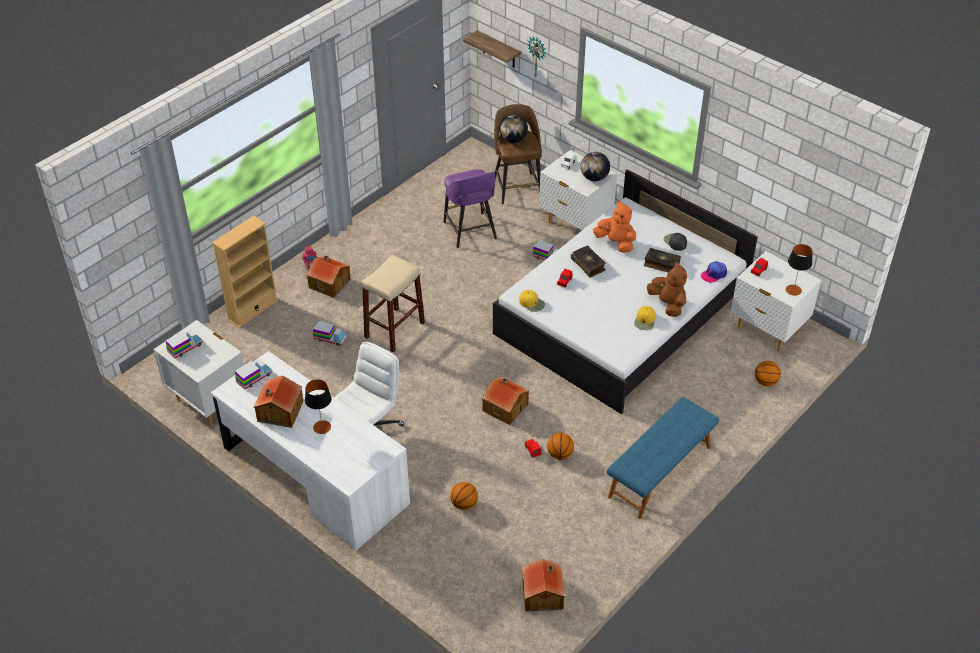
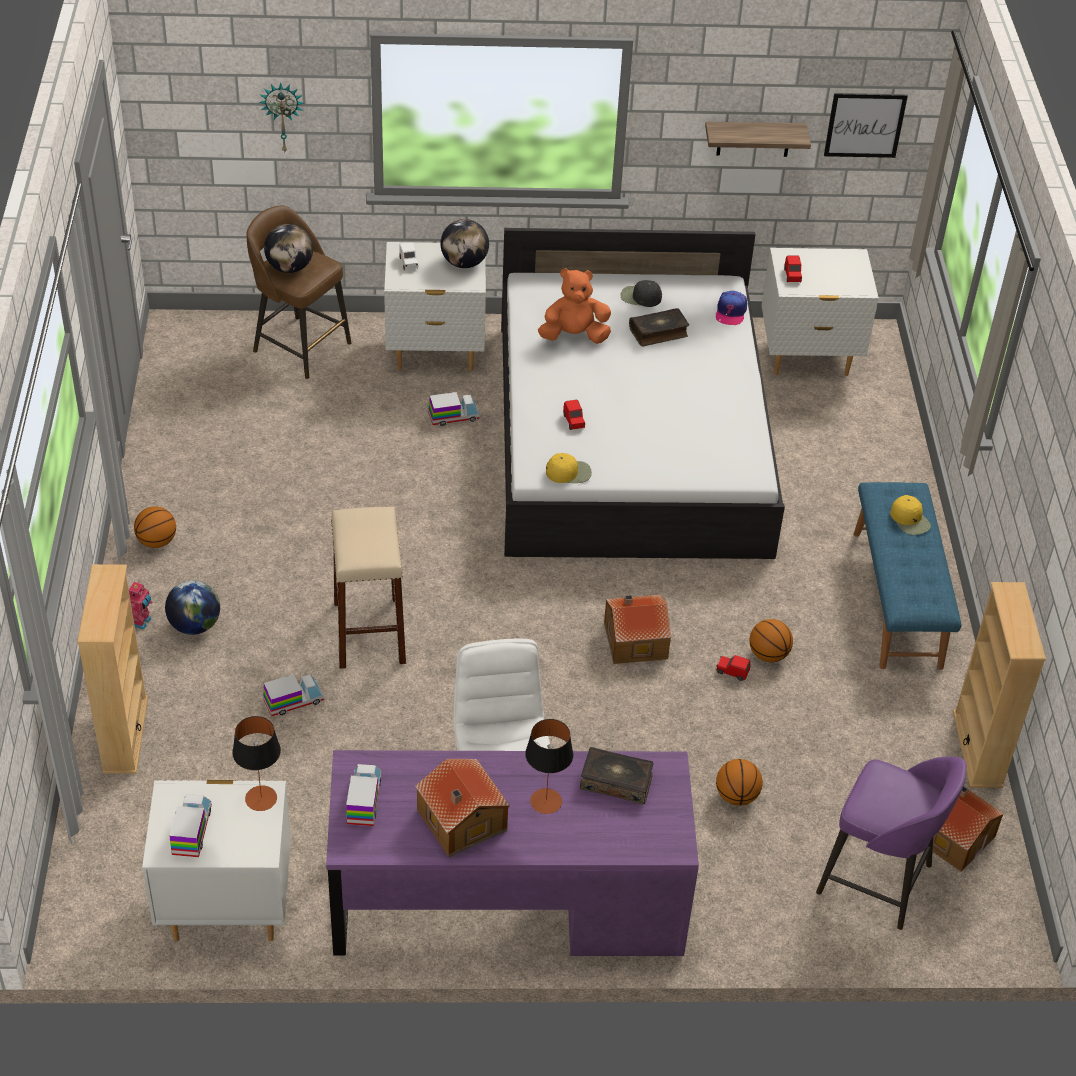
camera: 45 degrees left, 0 degrees up
(315, 476) = (507, 899): white desk -> purple desk
(329, 283) = (195, 625): toy house -> globe
(470, 231) = (309, 439): purple stool -> purple stool (878, 881)
(499, 50) = (196, 136): shelf -> shelf (753, 138)
(588, 264) = (575, 383): book -> book (616, 781)
(607, 566) = (977, 749): none -> beige bookcase
(645, 321) = (726, 413): yellow cap -> yellow cap (910, 520)
(668, 304) = (725, 378): brown plush toy -> none
(765, 382) = (876, 420): basketball -> basketball (156, 541)
(793, 290) = (855, 277): table lamp -> table lamp (261, 798)
(835, 199) = (865, 125): none -> picture

